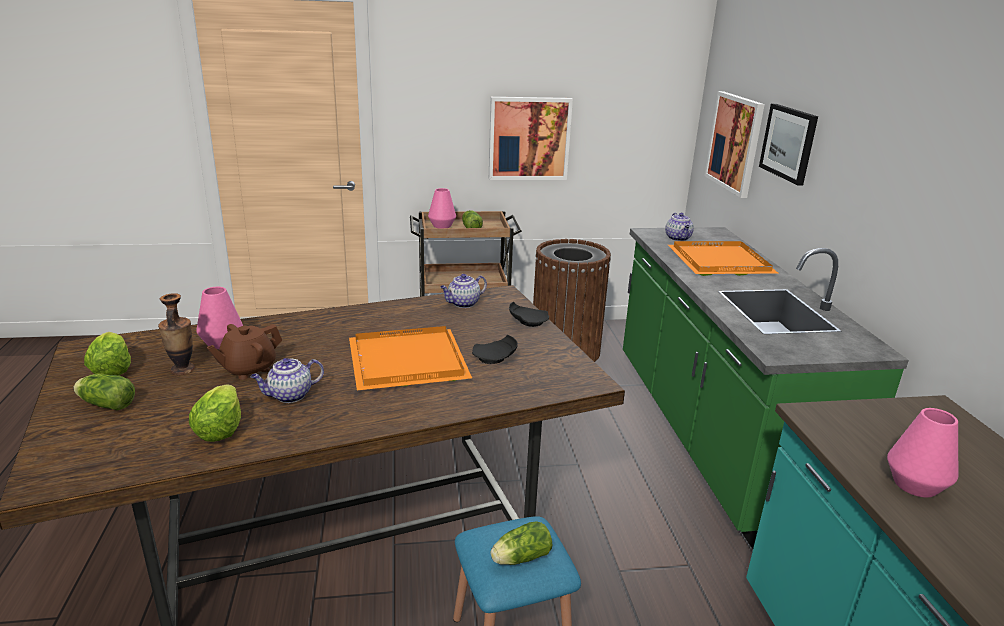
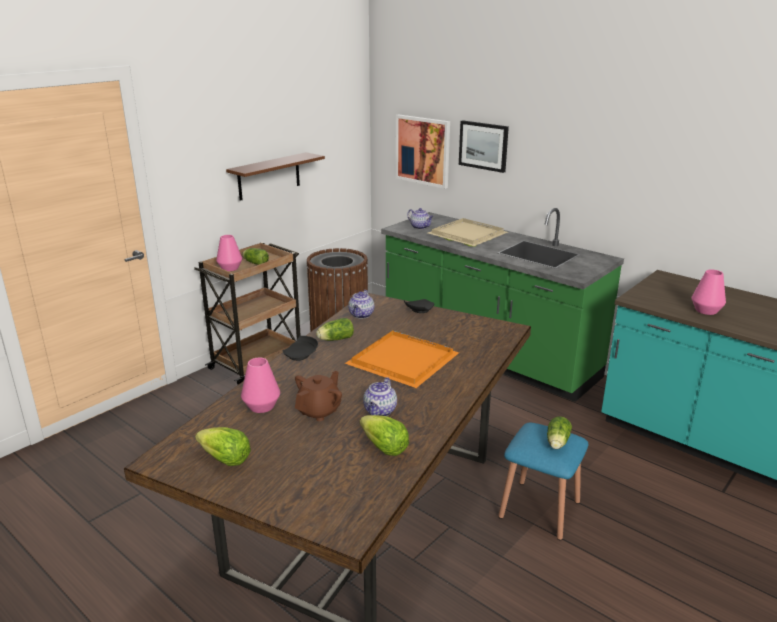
camera: 40 degrees left, 0 degrees up
(105, 404) = (275, 477): lettuce -> lettuce (334, 339)
(183, 370) = (276, 433): vase -> none
(248, 369) = (319, 411): brown teapot -> brown teapot turned 150 degrees counterclockwise
(495, 358) = (443, 338): black plate -> black plate (301, 355)
(529, 138) = (269, 176): picture -> brown shelf
(720, 261) = (467, 234): orange tray -> beige tray

